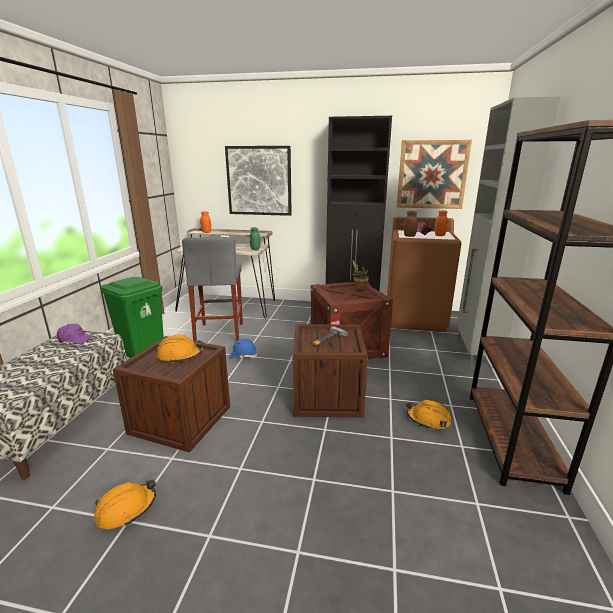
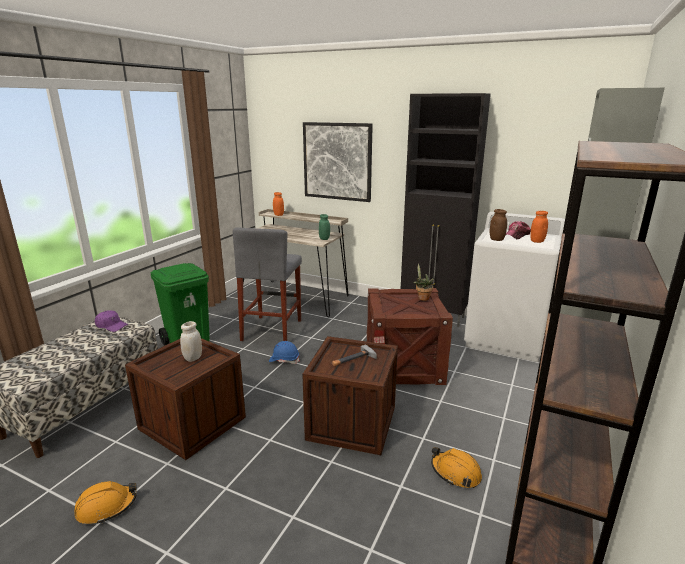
camera: 15 degrees right, 0 degrees up
(180, 355) = (193, 358): orange hard hat -> white jar
(415, 318) = (506, 338): brown washing machine -> white washing machine
(432, 175) = (540, 163): picture -> none

